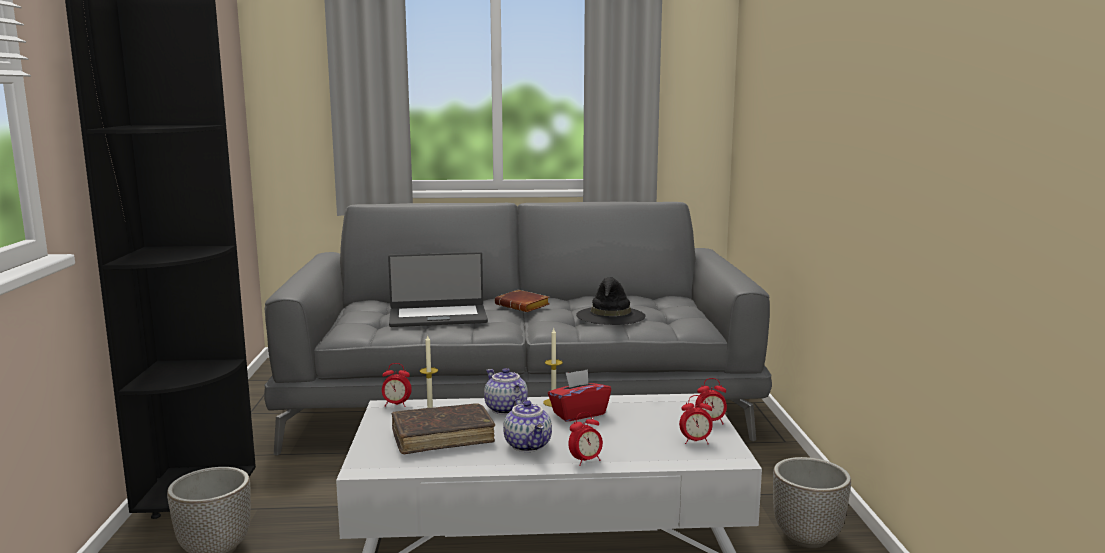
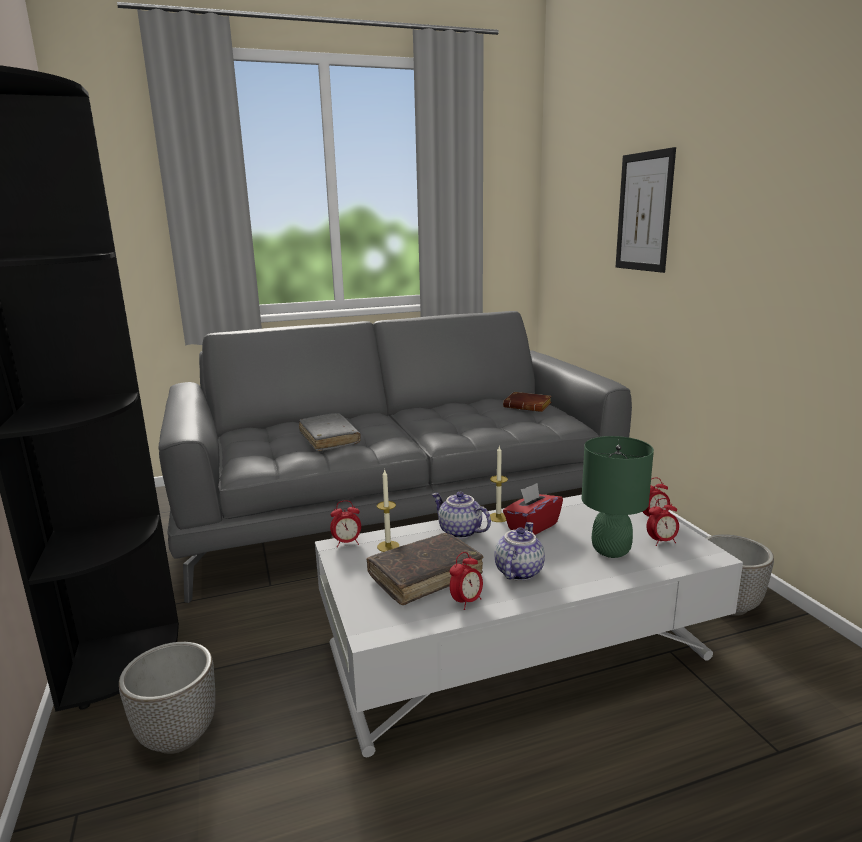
camera: 15 degrees left, 5 degrees up
(438, 316) = (329, 439): laptop -> grey book
(524, 306) = (401, 419): brown book -> brown book (529, 406)
(529, 445) = (517, 571): teapot -> teapot turned 120 degrees counterclockwise
(585, 461) = (586, 580): alarm clock -> alarm clock (466, 602)
(611, 316) = (488, 421): black hat -> none
(636, 442) = (612, 551): none -> green table lamp
(798, 99) = (644, 212): none -> picture

